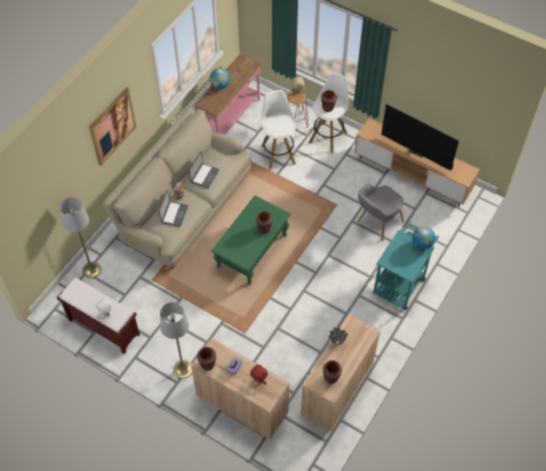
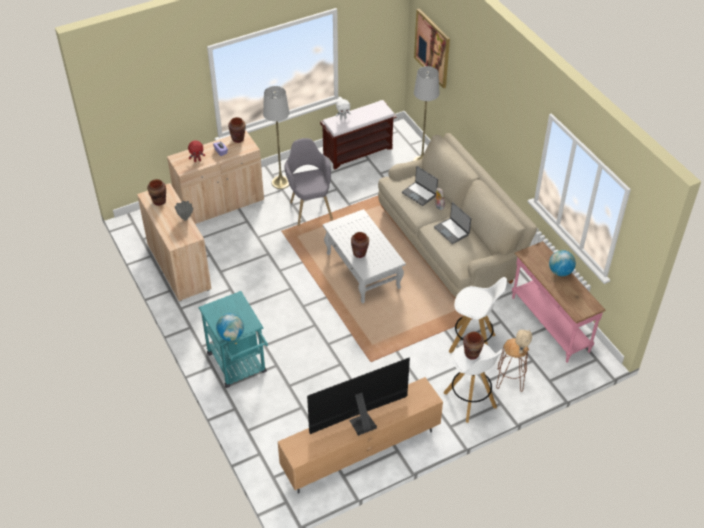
camera: 120 degrees right, 10 degrees down
(112, 126) = (496, 109): picture -> picture (432, 48)
(252, 250) = (363, 271): green coffee table -> white coffee table
(376, 225) = (320, 382): grey armchair -> grey armchair (309, 206)

